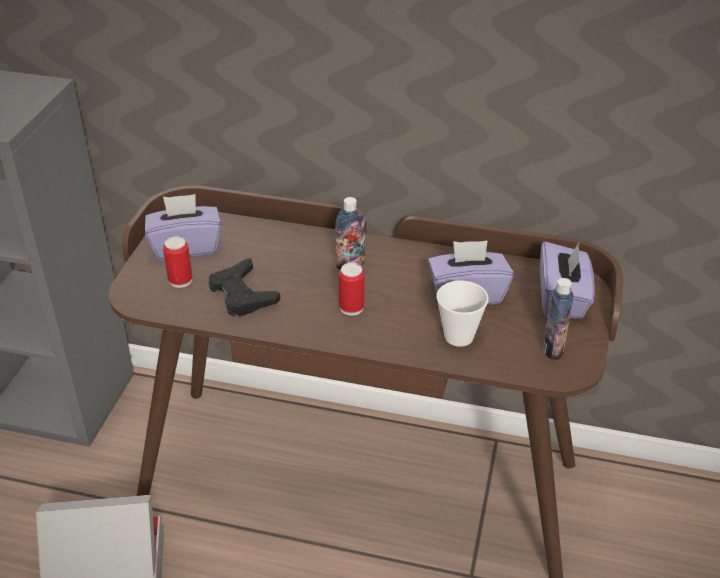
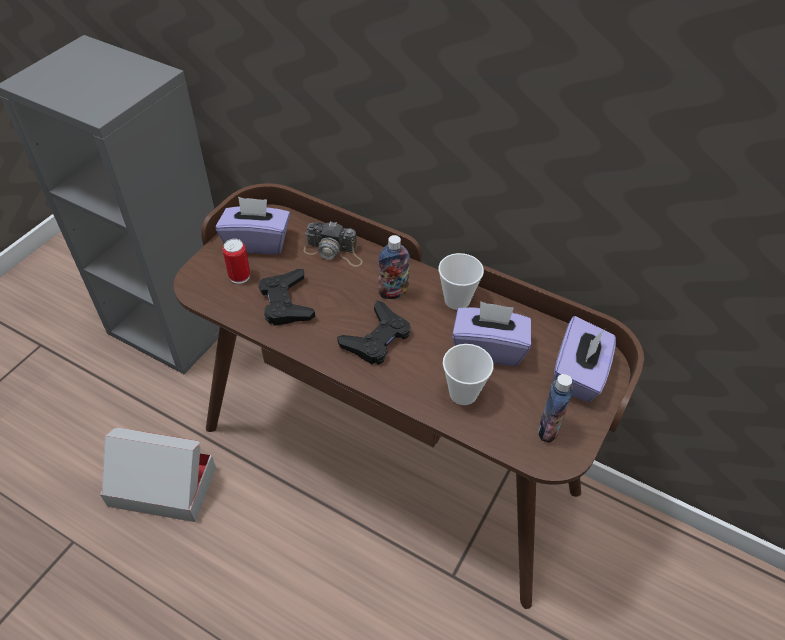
camera: 15 degrees right, 10 degrees up
(273, 240) = (334, 252): none -> camera
(351, 307) = (376, 338): can -> black game controller
(418, 259) = (457, 300): none -> cup

